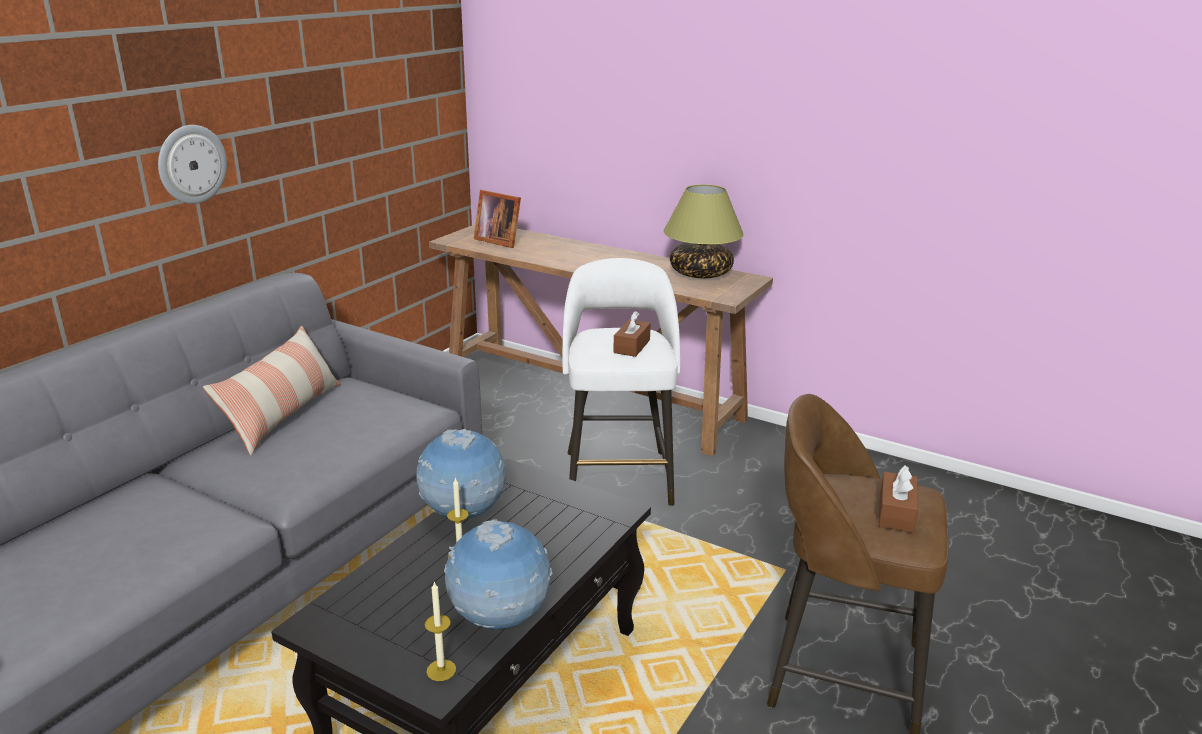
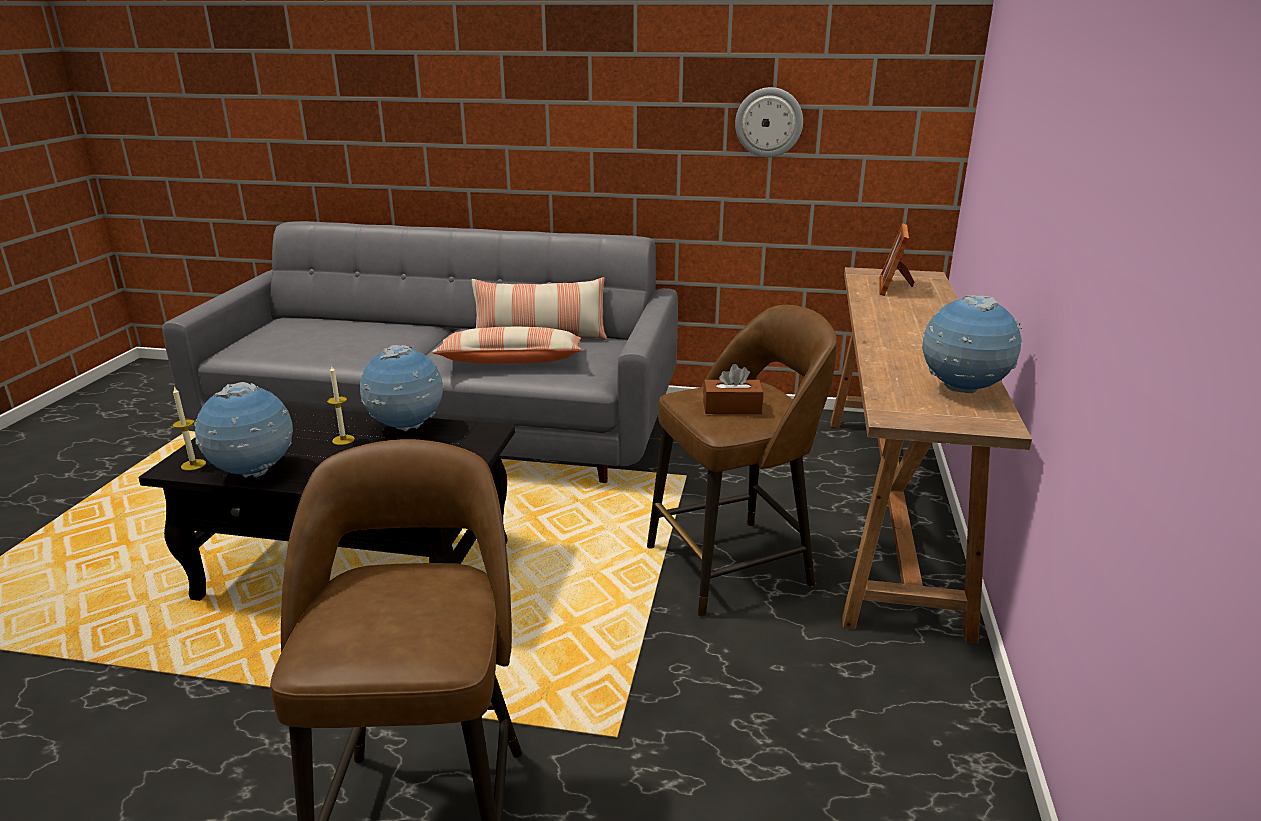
camera: 70 degrees right, 0 degrees up
(191, 164) = (588, 120): wall clock -> wall clock (769, 122)
(336, 441) = (511, 361): none -> pillow
(618, 475) = (733, 565): white stool -> brown stool
(701, 273) = (962, 390): table lamp -> globe
(896, 512) = (377, 630): brown tissue box -> none

